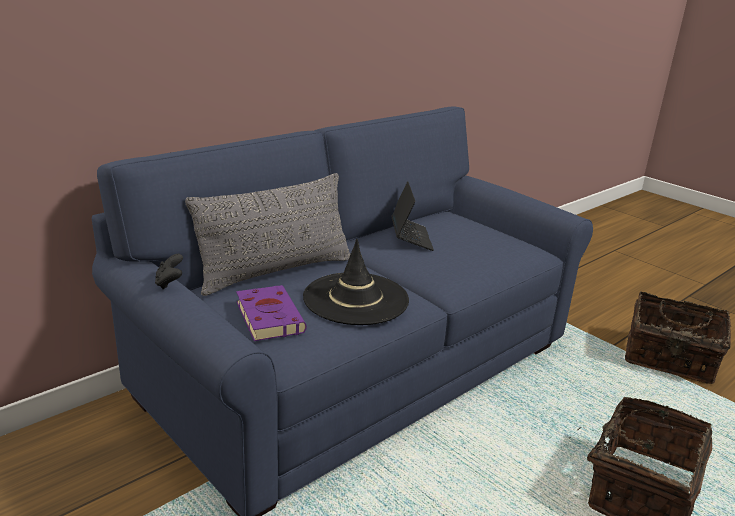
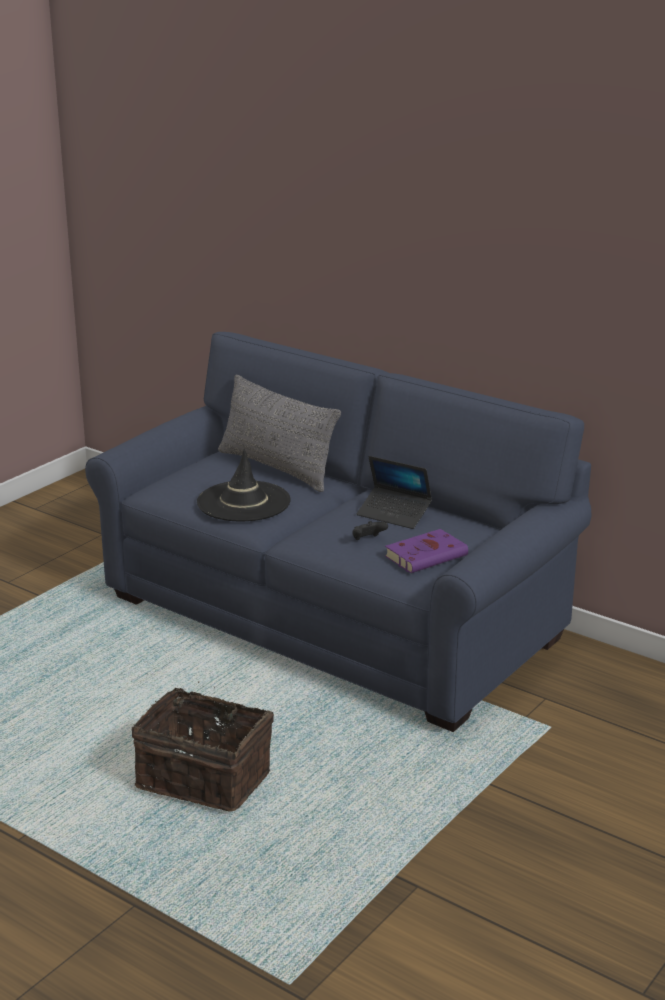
camera: 80 degrees right, 0 degrees up
(170, 283) = (180, 421): black game controller -> black game controller (368, 540)
(268, 316) = (198, 476): purple book -> purple book (427, 555)
(410, 238) = (394, 514): laptop -> laptop turned 45 degrees clockwise
(669, 359) = (481, 830): basket -> none

